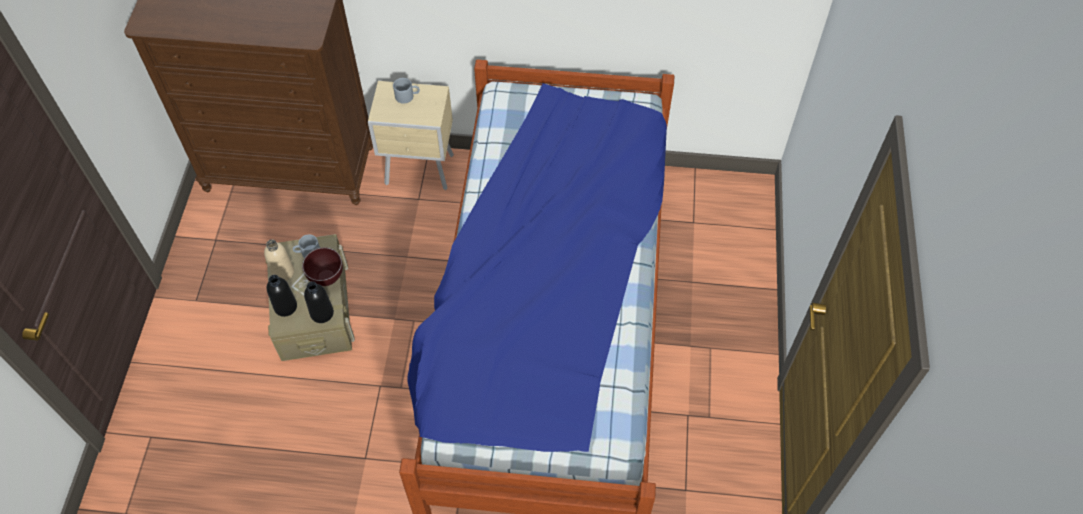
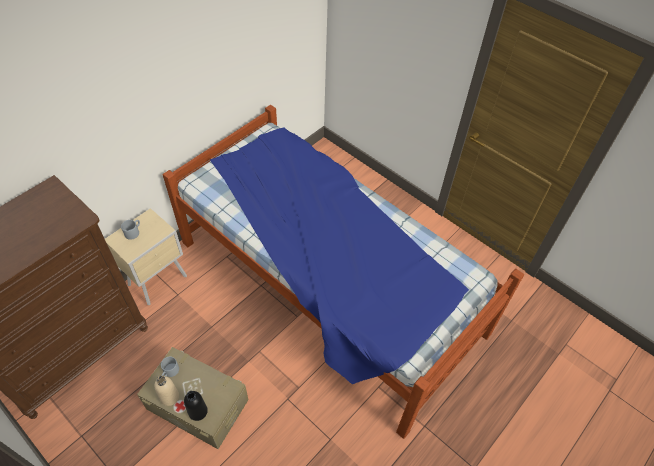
camera: 55 degrees left, 5 degrees down
(322, 313) = (224, 391): black bottle -> none
(326, 279) = (200, 373): brown bowl -> none

